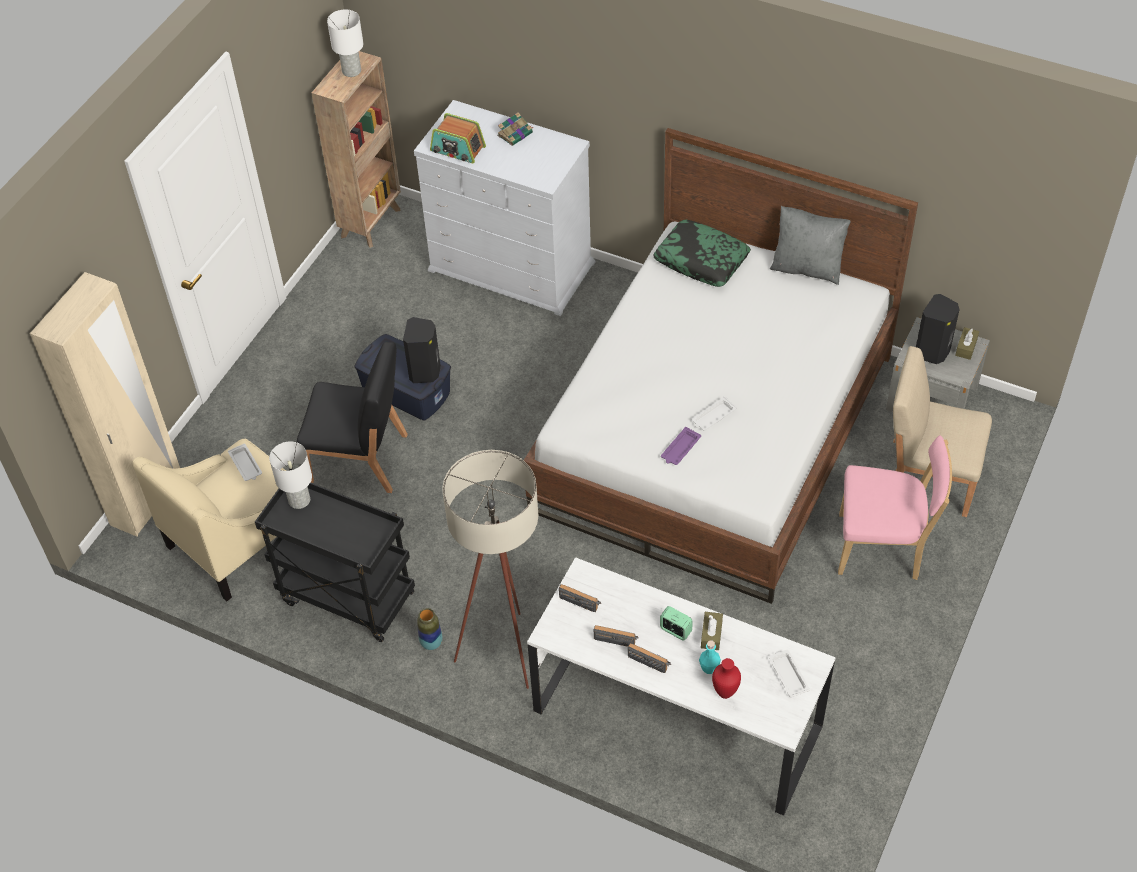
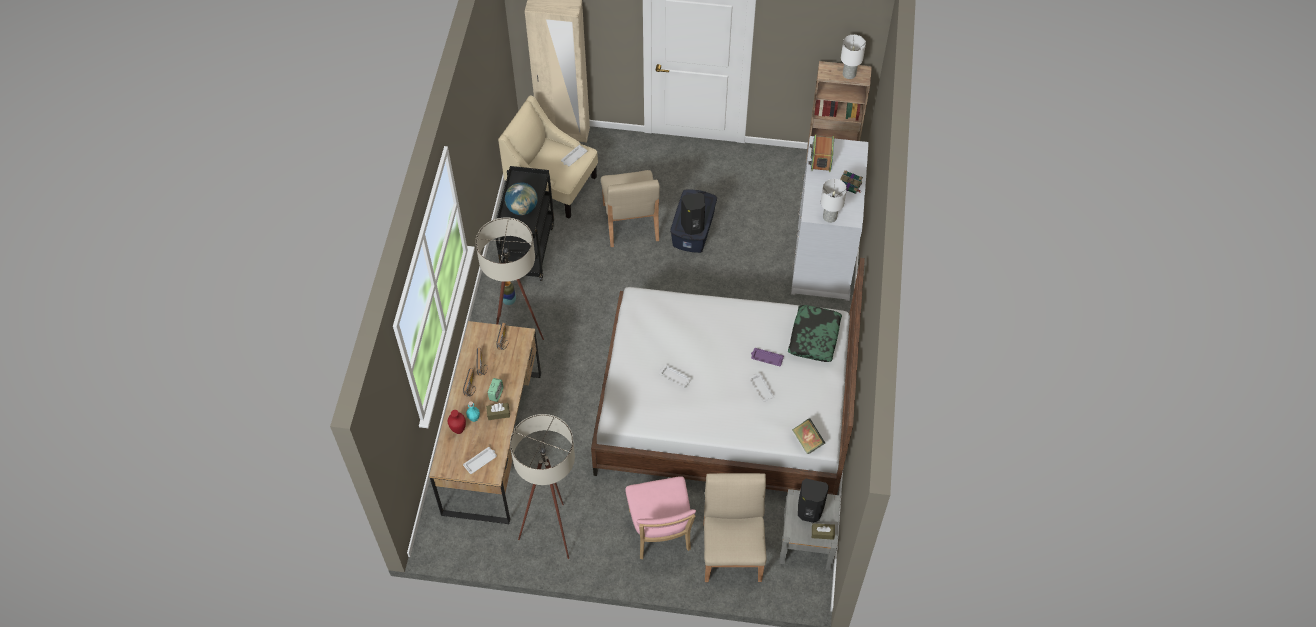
camera: 70 degrees right, 5 degrees up
(298, 500) = (535, 182): white table lamp -> white table lamp (829, 217)
(341, 527) = (522, 208): none -> globe
(359, 459) = (630, 223): black chair -> beige chair
(677, 718) = (493, 442): white desk -> brown desk
(680, 449) = (640, 365): purple tray -> purple tray (766, 358)
(761, 331) = (761, 387): none -> white tray
(807, 268) = (834, 403): grey pillow -> none
(842, 671) = (553, 528): none -> beige floor lamp
(855, 306) = (807, 441): none -> book

